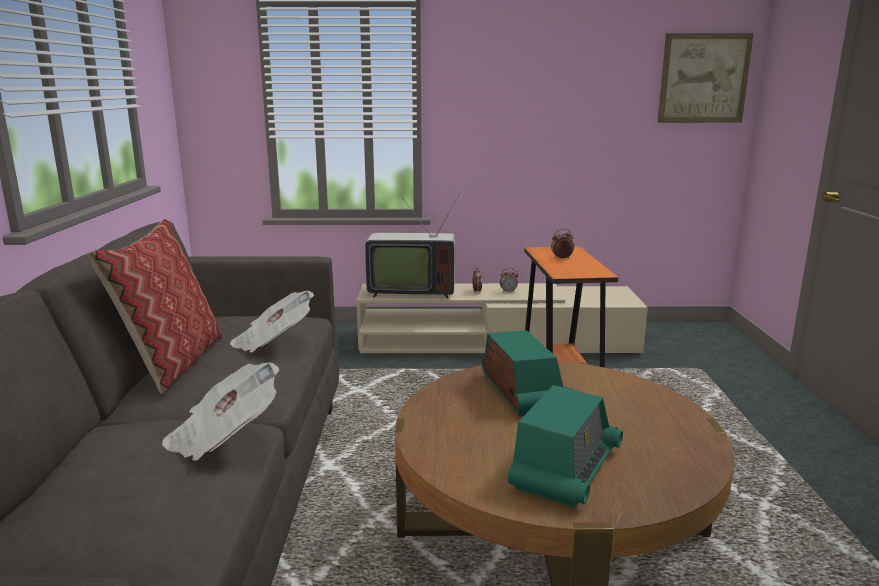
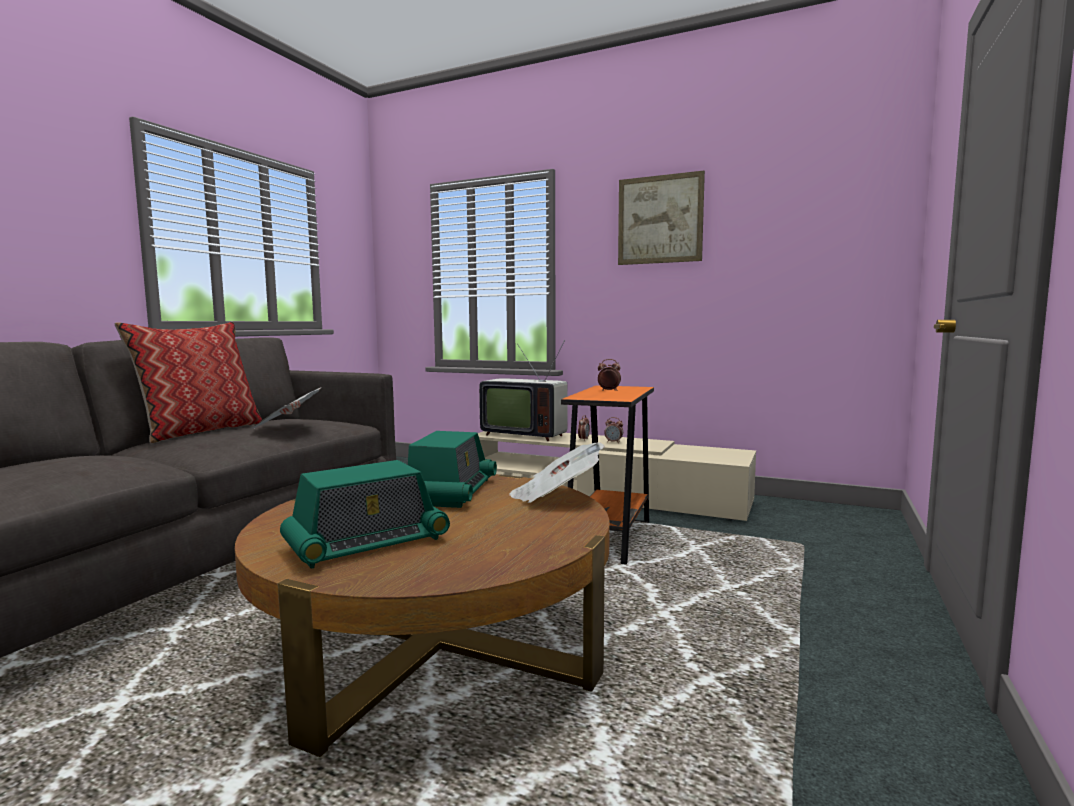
camera: 25 degrees right, 10 degrees down
(224, 437) = (112, 462): newspaper -> newspaper (555, 497)
(704, 78) = (846, 220): picture -> picture (660, 219)

